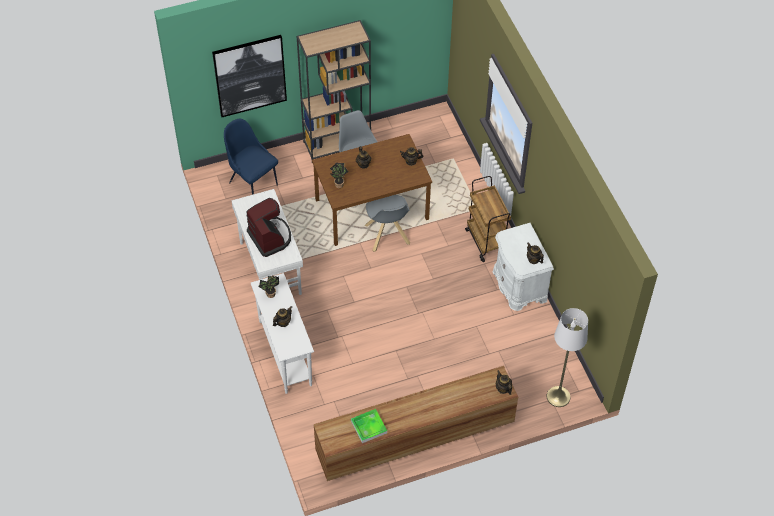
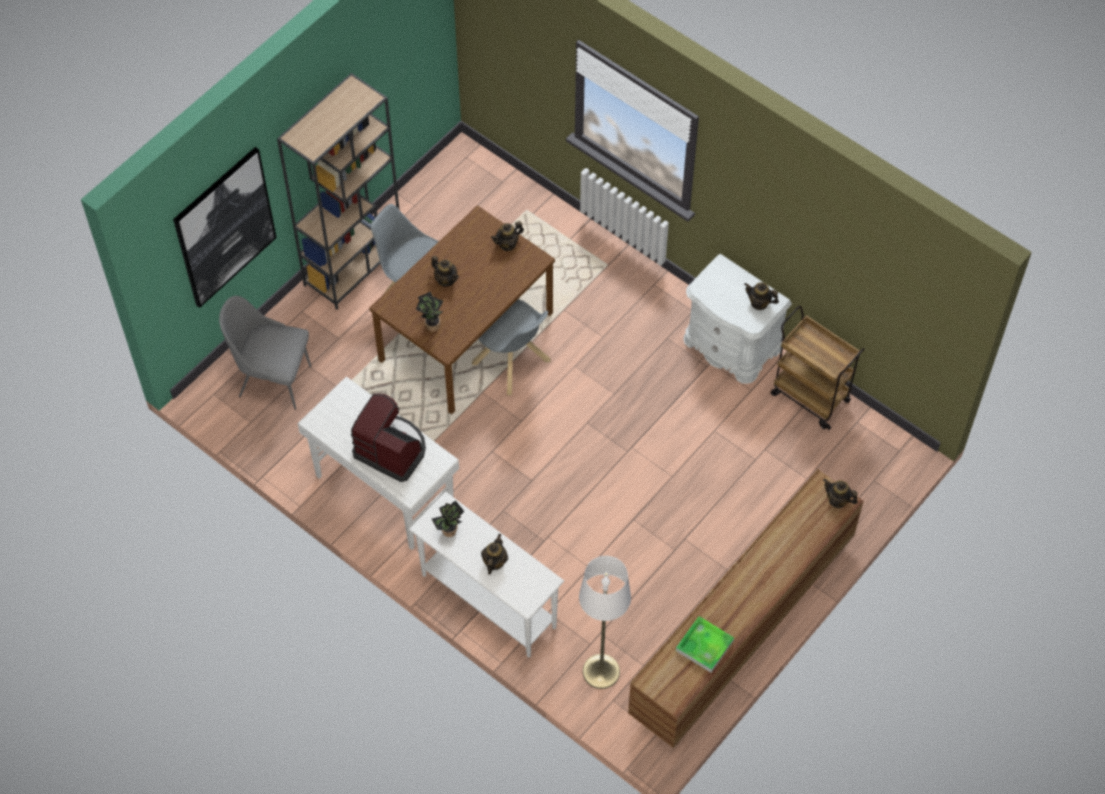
camera: 30 degrees left, 5 degrees up
(252, 184) = (274, 382): blue chair -> grey chair
(486, 242) = (649, 307): brown cart -> brown cart (810, 398)
(558, 396) = (879, 471): white floor lamp -> white floor lamp (601, 671)

